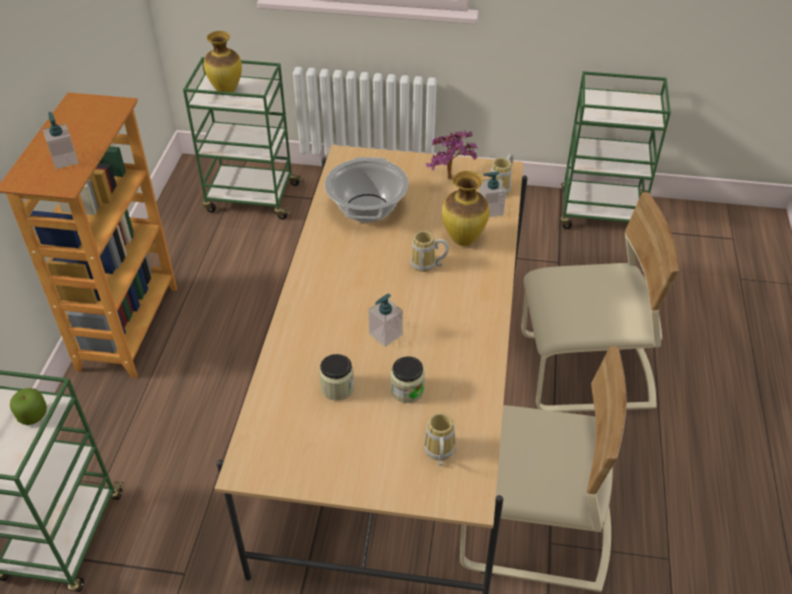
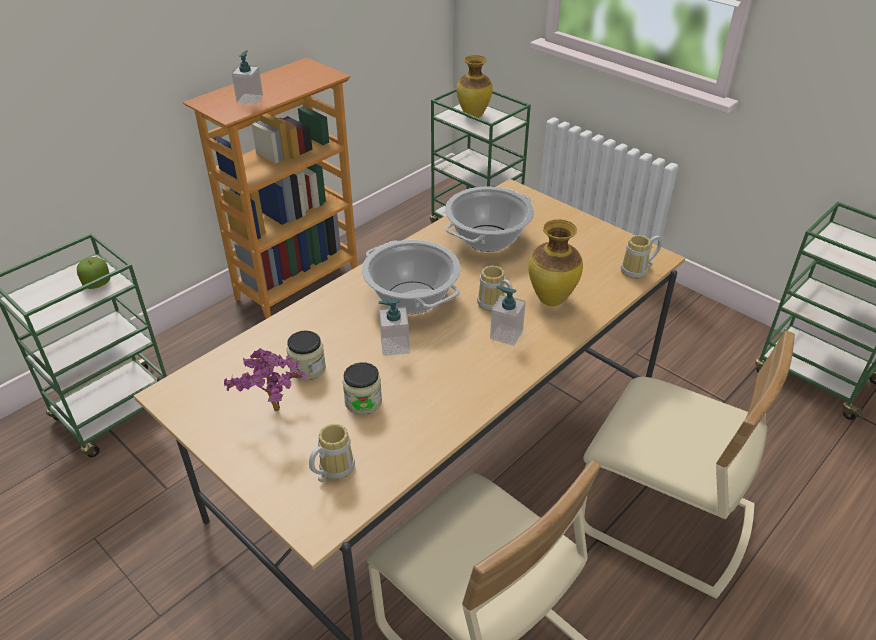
camera: 35 degrees right, 5 degrees down
(359, 288) = (412, 298): none -> cooking pot
(451, 180) = (592, 246): potted plant -> potted plant (275, 414)
(490, 210) = (606, 285): soap dispenser -> soap dispenser (506, 334)

